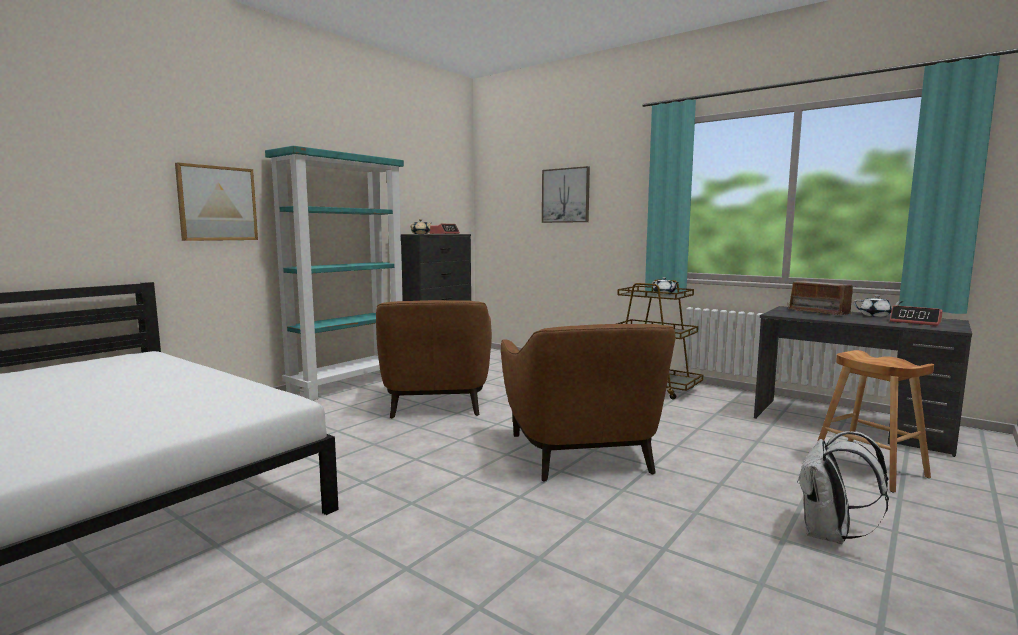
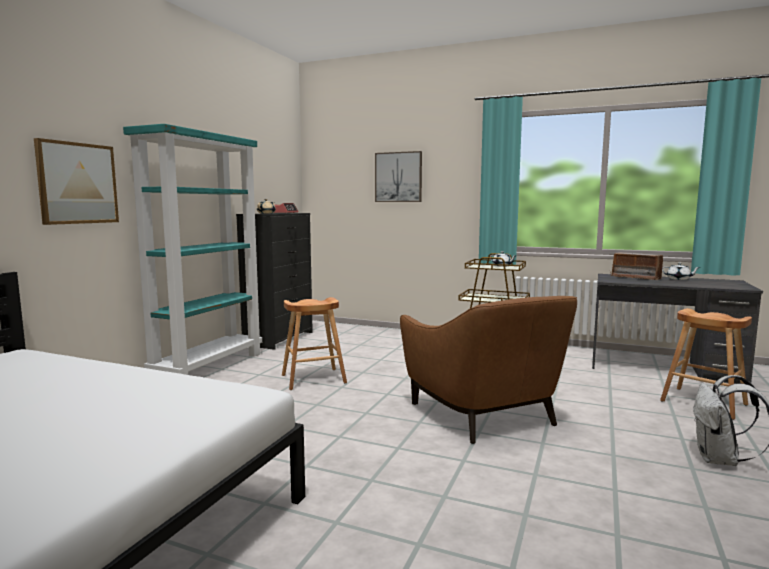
camera: 15 degrees left, 0 degrees up
(436, 403) = (314, 379): brown armchair -> brown stool
(915, 322) = (714, 283): alarm clock -> none

